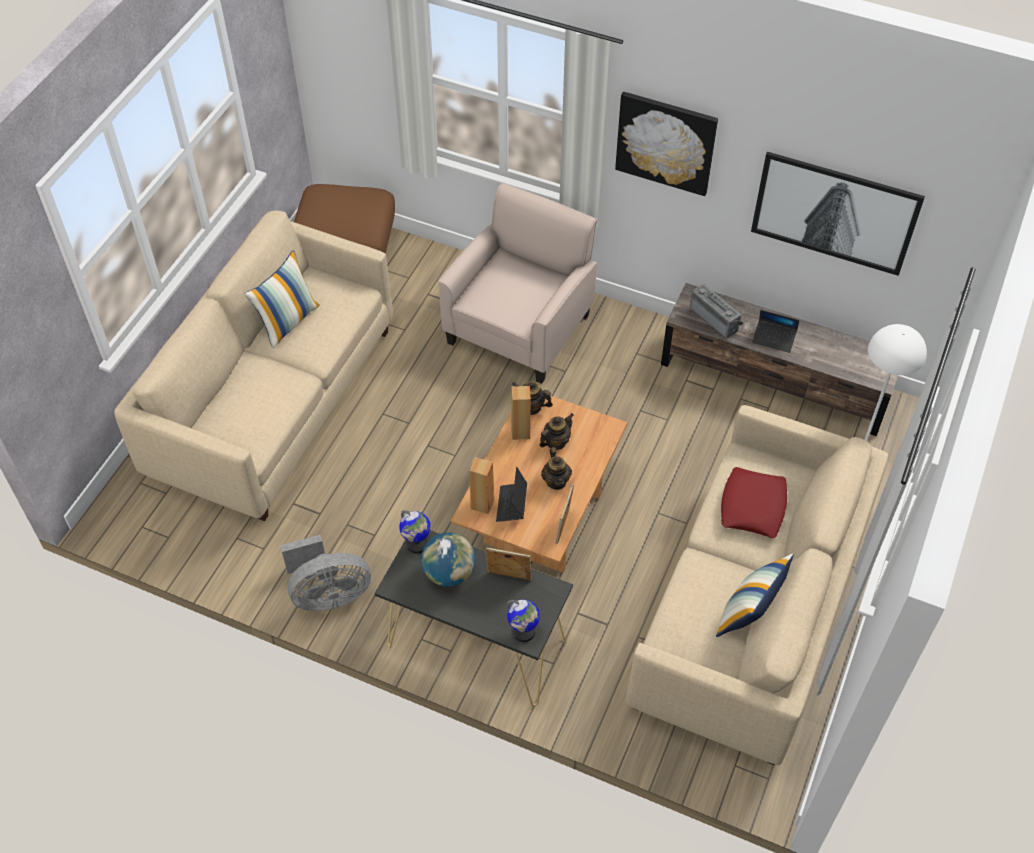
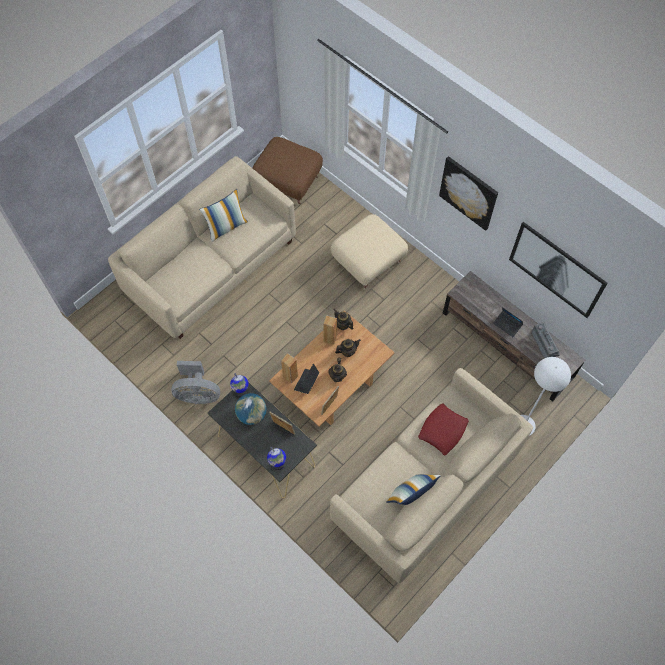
camera: 20 degrees right, 10 degrees up
(519, 327) = (369, 262): beige armchair -> beige ottoman
(716, 318) = (478, 300): radio -> radio (545, 344)

